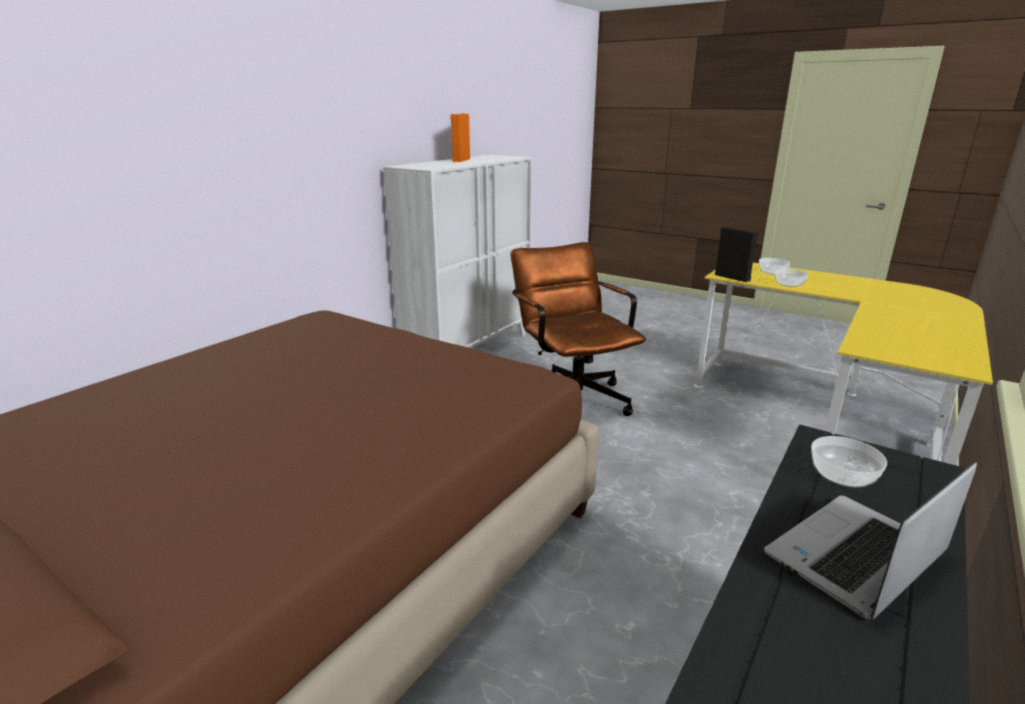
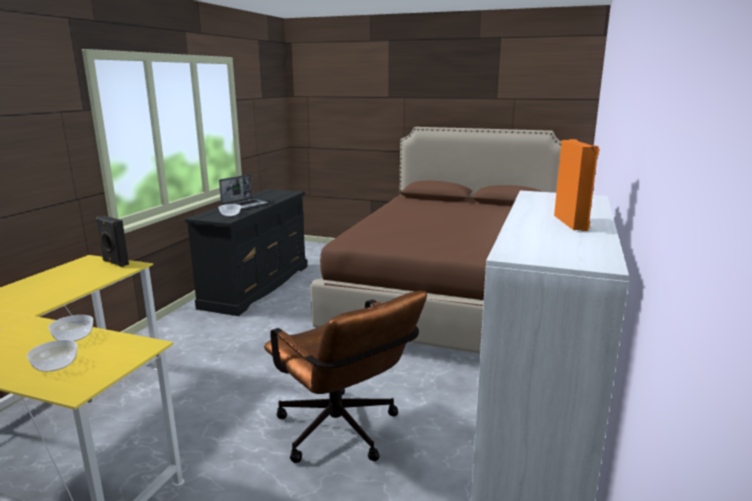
camera: 165 degrees right, 5 degrees down
(732, 277) = (135, 342): black speaker -> black speaker (115, 263)

